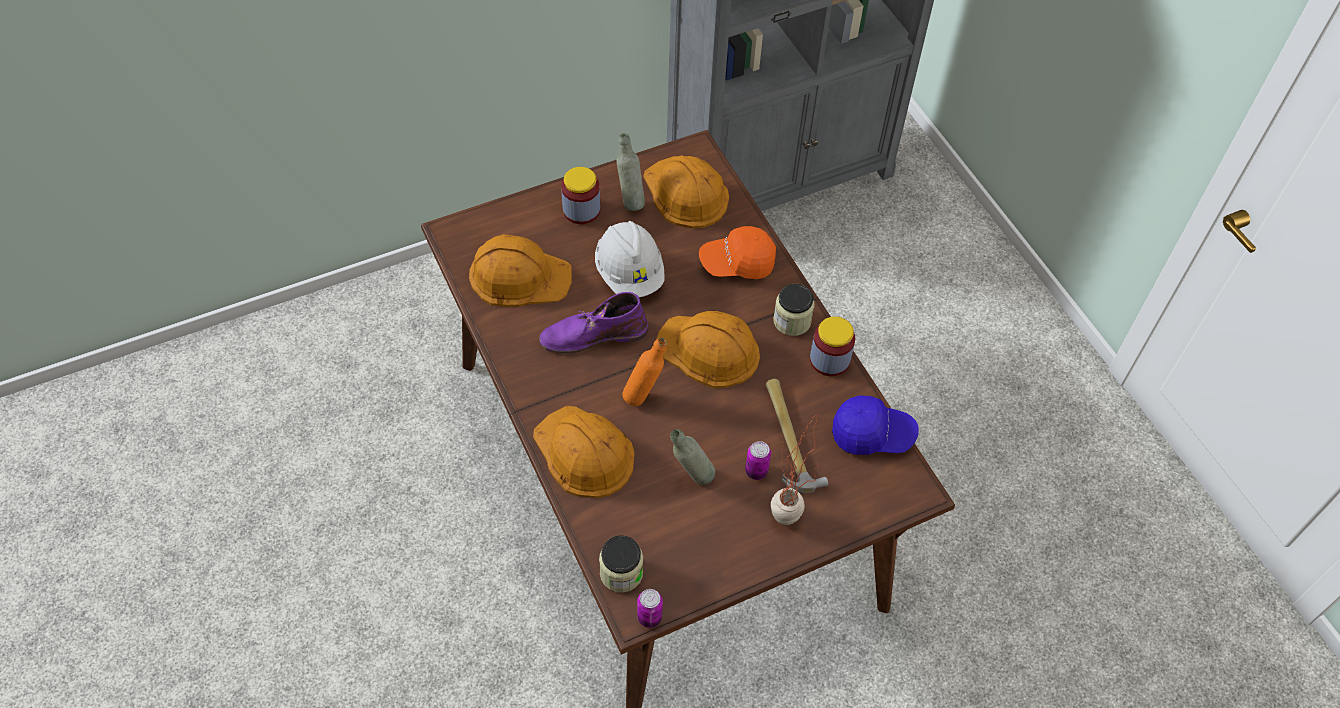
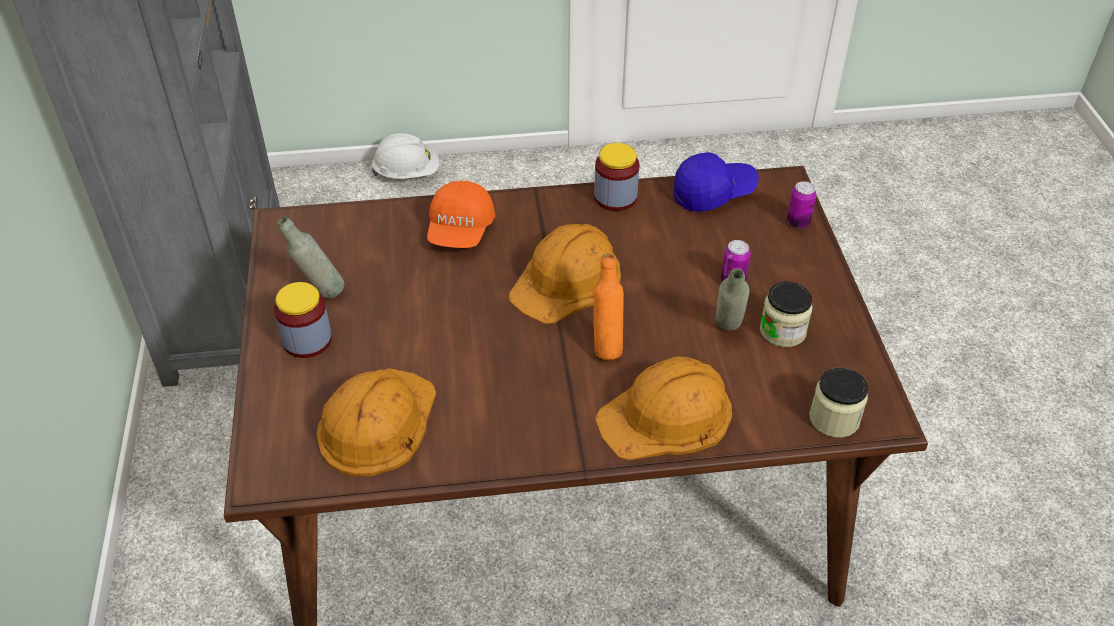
camera: 70 degrees left, 10 degrees down
(593, 334) = (501, 371): purple boot -> none
(629, 273) = (428, 319): white hard hat -> white hard hat (407, 173)
(649, 617) = (893, 407): can -> can (798, 222)
(685, 193) = (338, 246): orange hard hat -> none
(783, 527) = (804, 279): potted plant -> none
(789, 438) = (699, 248): hammer -> none
(792, 321) = (556, 210): jar -> jar (782, 331)
(872, 434) = (713, 193): blue cap -> blue cap turned 45 degrees clockwise

